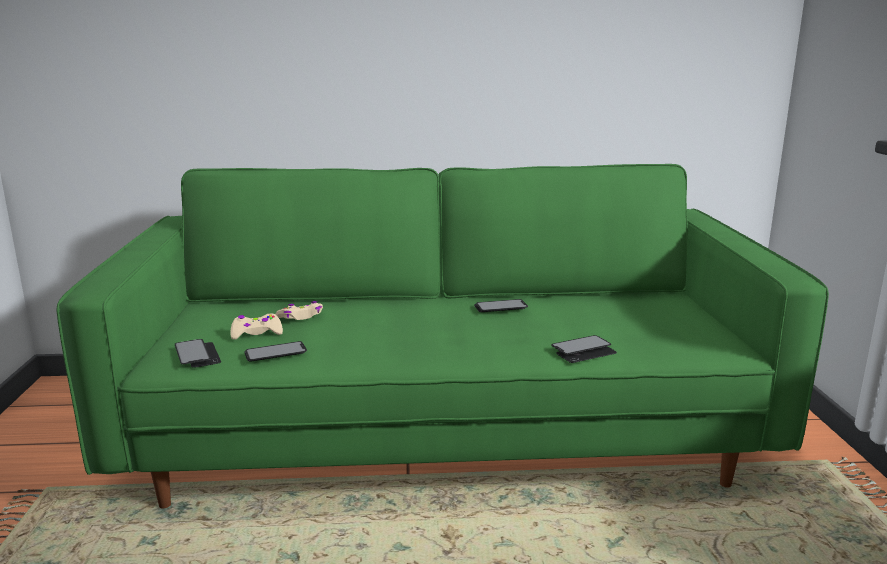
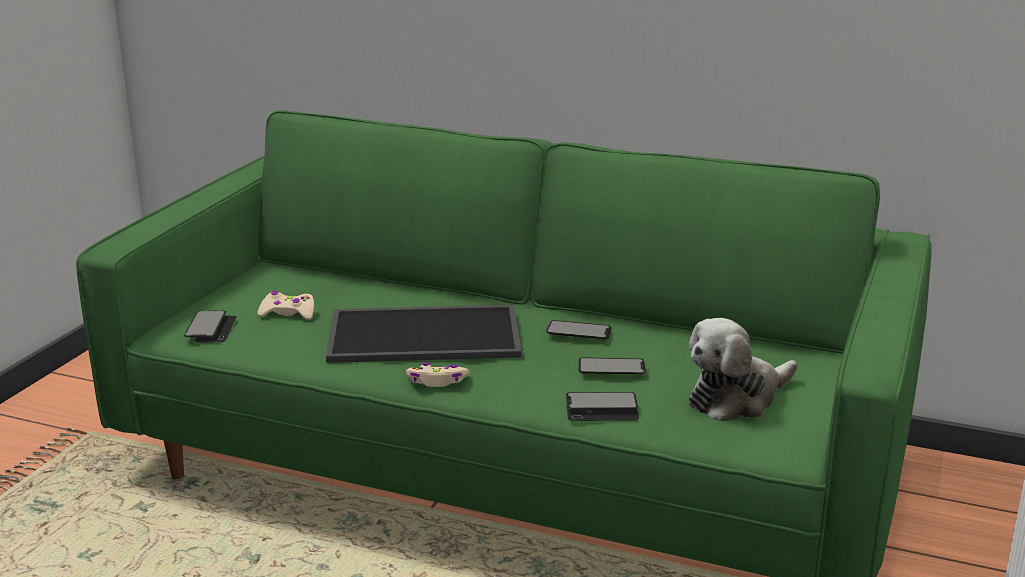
camera: 25 degrees right, 5 degrees up
(275, 353) = (281, 342): phone -> phone (611, 368)
(301, 317) = (350, 302): beige game controller -> beige game controller (437, 381)
(391, 327) = (426, 334): none -> tray
(656, 328) = (736, 398): none -> plush toy

